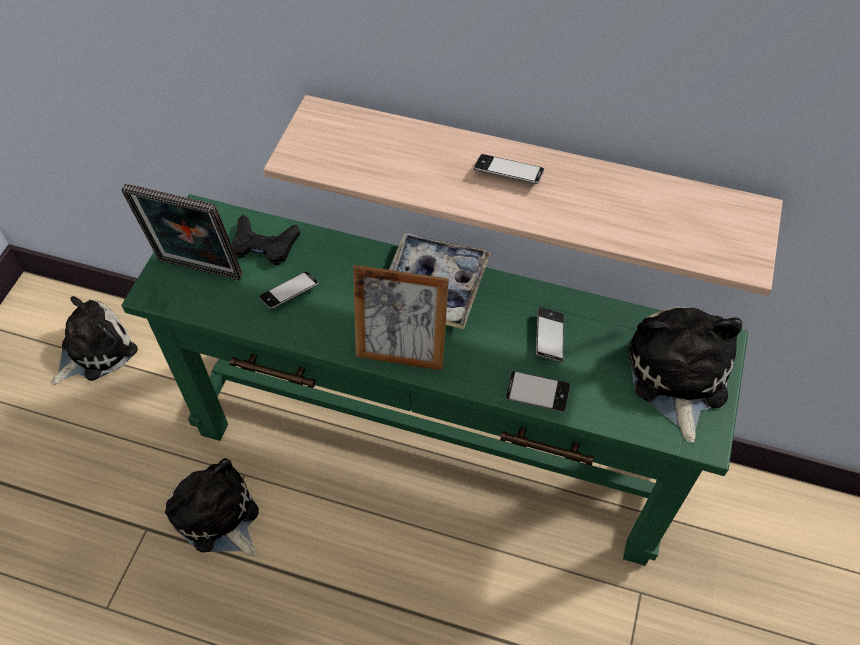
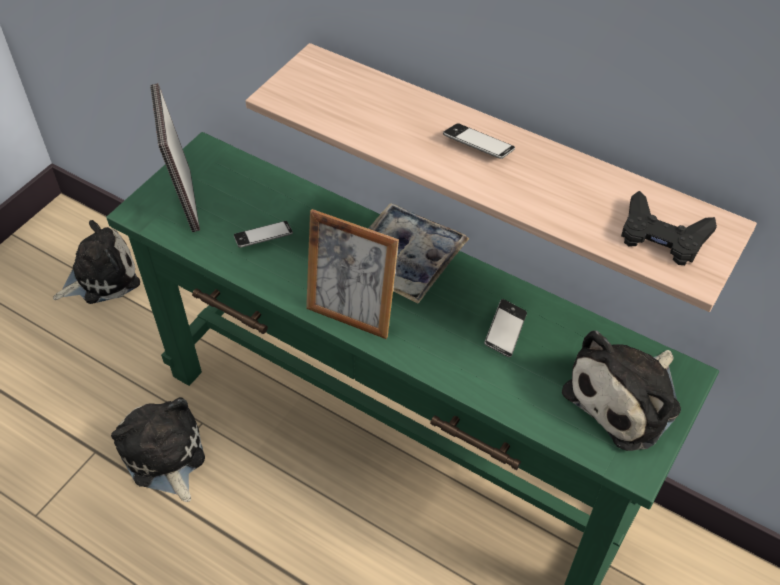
camera: 15 degrees right, 5 degrees down
(198, 272) = (185, 201): picture frame -> picture frame turned 45 degrees clockwise
(264, 245) = (255, 189): black game controller -> black game controller (662, 236)
(537, 394) = (474, 382): phone -> none
(677, 377) = (627, 398): plush toy -> plush toy turned 150 degrees counterclockwise

